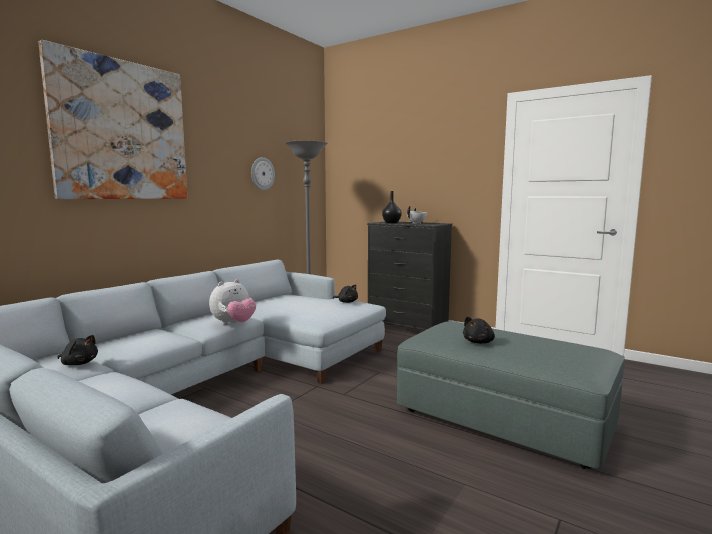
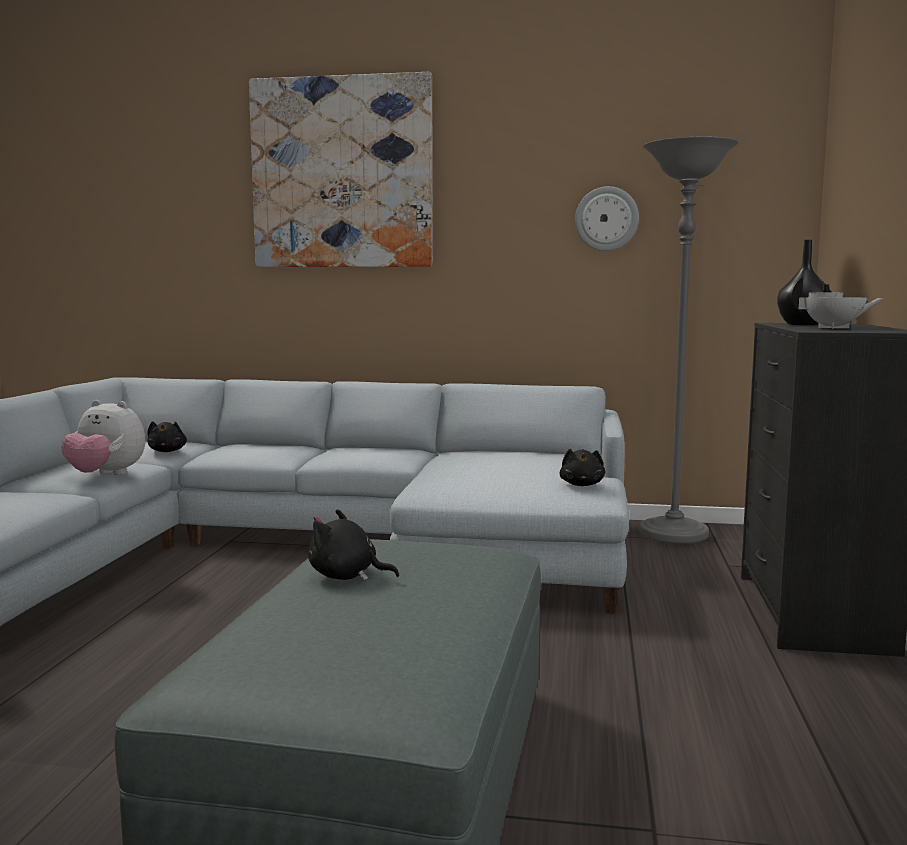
camera: 65 degrees right, 0 degrees up
(234, 324) = (359, 462): plush toy -> plush toy (106, 475)

